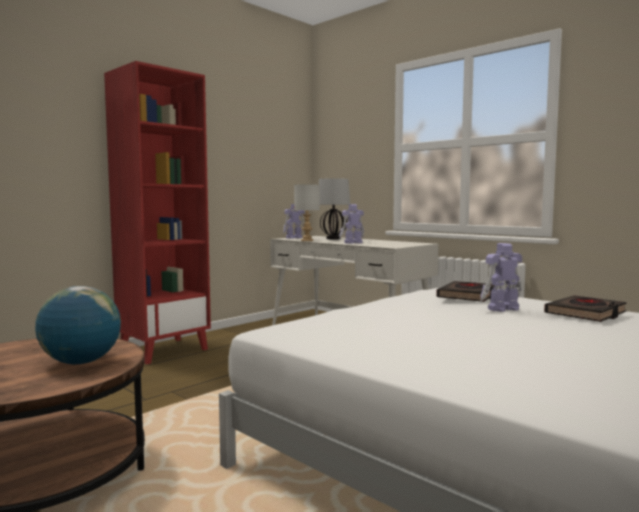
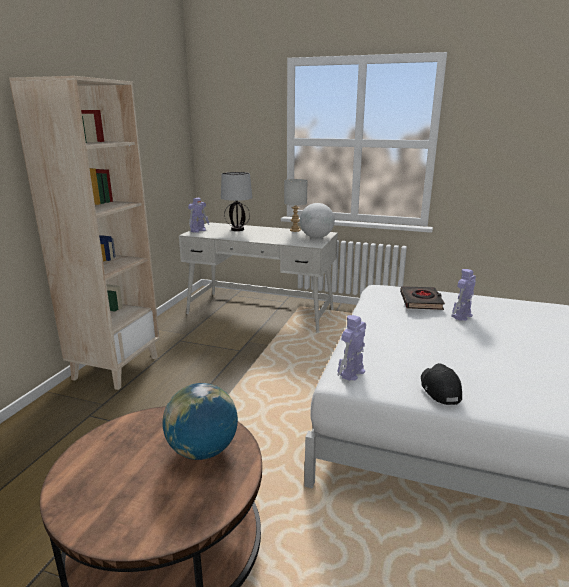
camera: 25 degrees left, 15 degrees up
(164, 350) = (116, 367): red bookcase -> beige bookcase
(307, 240) = (222, 237): grey table lamp -> grey table lamp (295, 230)
(352, 243) = (269, 238): toy robot -> toy robot (351, 373)
(361, 347) = (439, 389): none -> black cap
(405, 244) = (316, 237): none -> globe
(586, 314) = (510, 312): black book -> none

